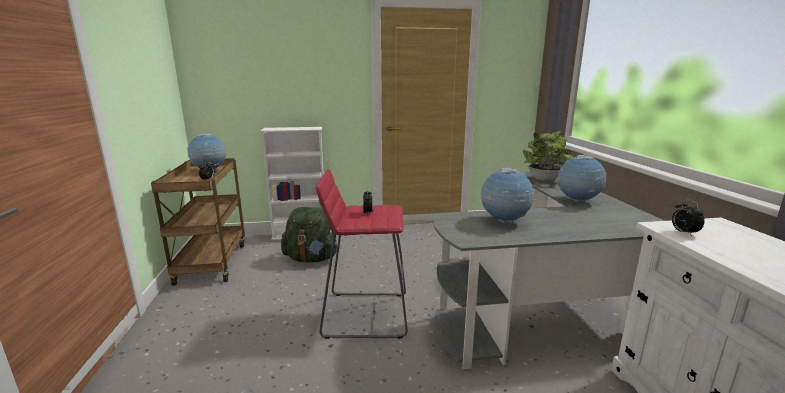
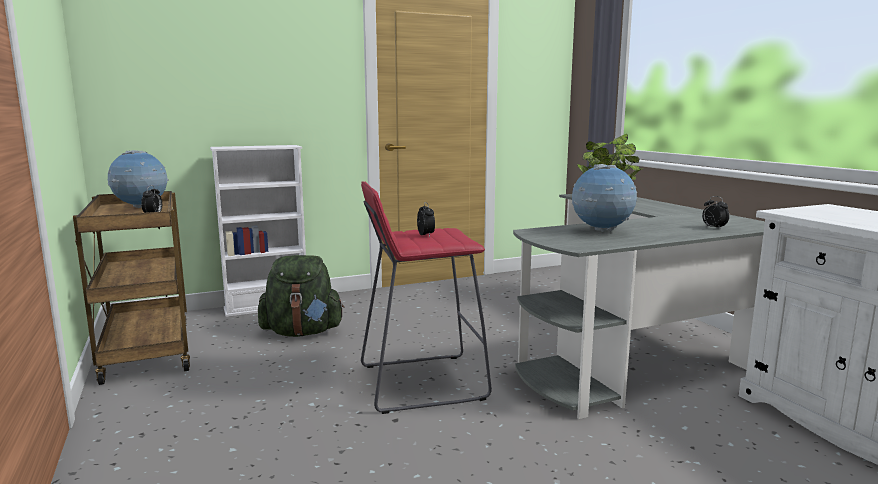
camera: 15 degrees left, 5 degrees down
(577, 201) = (662, 212): globe -> none
(683, 232) = (807, 214): alarm clock -> alarm clock (713, 228)

